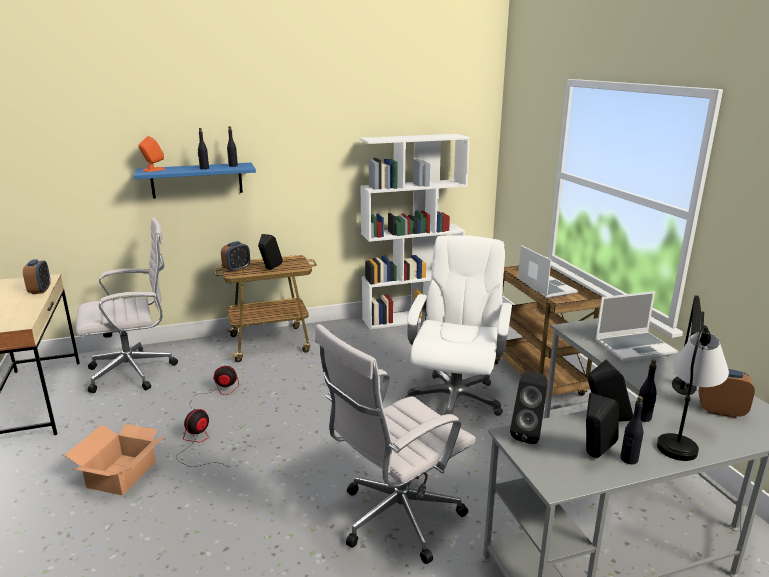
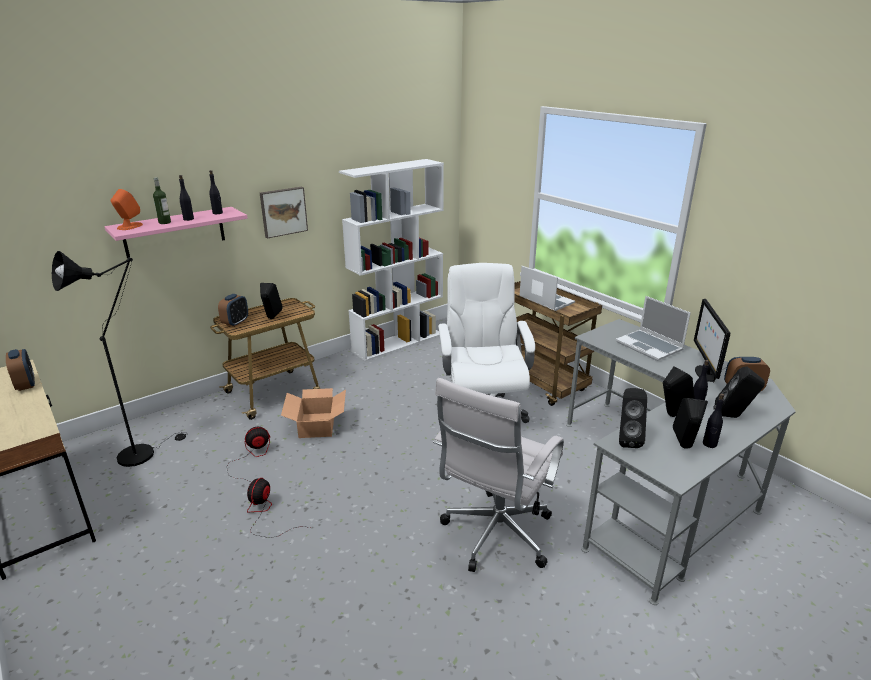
camera: 20 degrees left, 5 degrees up
(123, 474) = (204, 563): cardboard box -> cardboard box (317, 425)
(135, 372) = (142, 452): white office chair -> black floor lamp
(183, 169) = (164, 222): none -> bottle
(197, 180) = (174, 232): blue shelf -> pink shelf
(301, 172) = (283, 211): none -> picture
(634, 347) = (650, 346): laptop -> laptop turned 90 degrees clockwise
(684, 437) = (732, 417): table lamp -> black speaker

